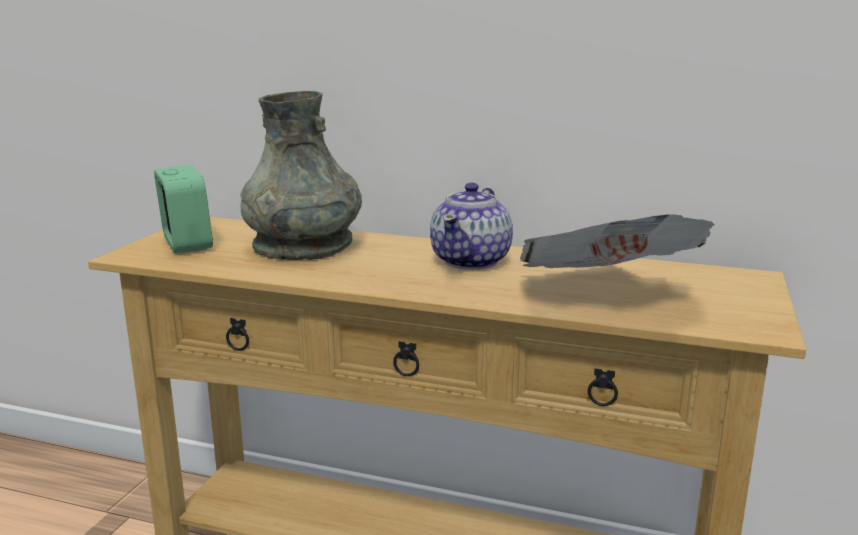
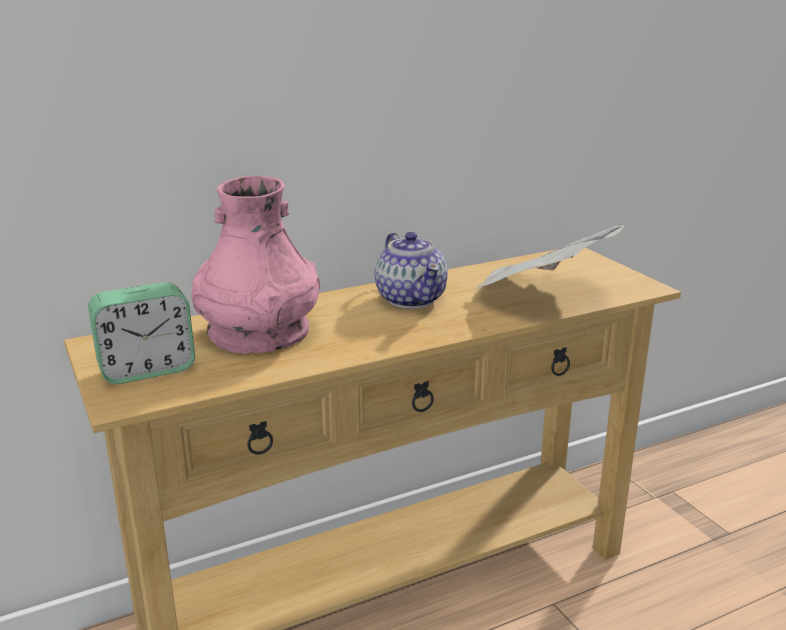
camera: 45 degrees left, 5 degrees up
(186, 243) = (147, 369): alarm clock -> alarm clock turned 135 degrees clockwise
(303, 245) = (258, 331): grey vase -> pink vase

